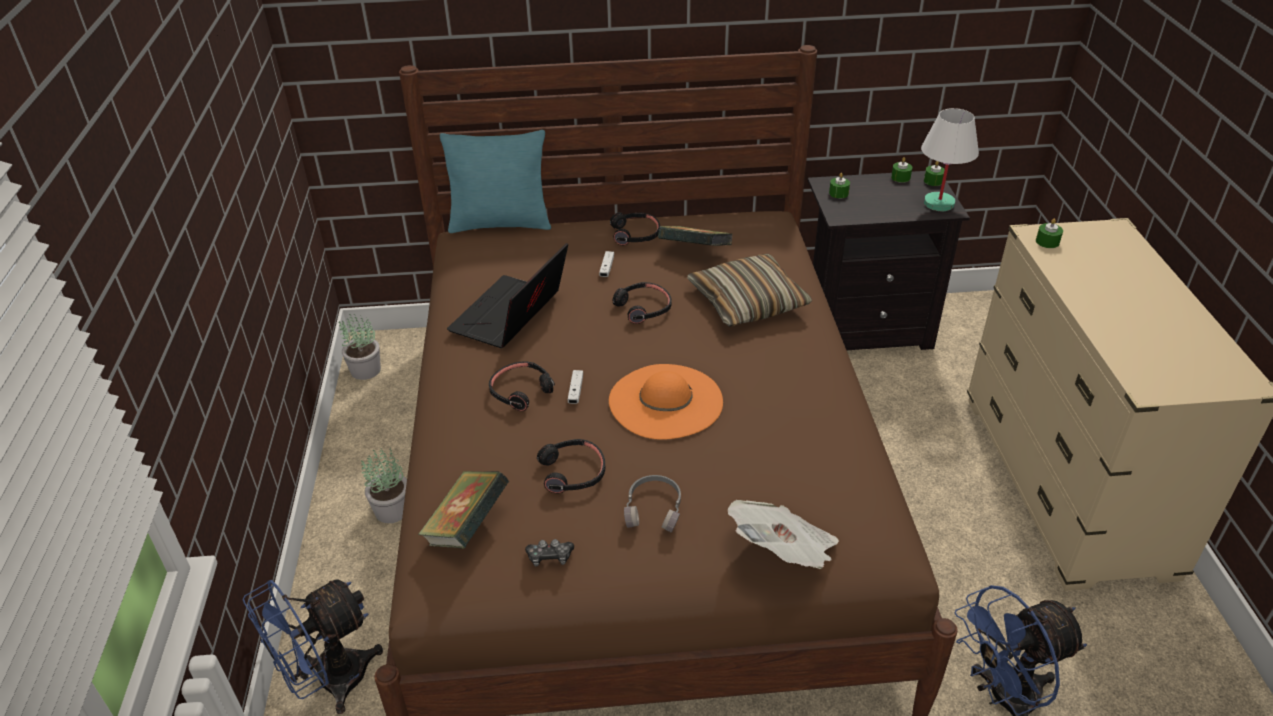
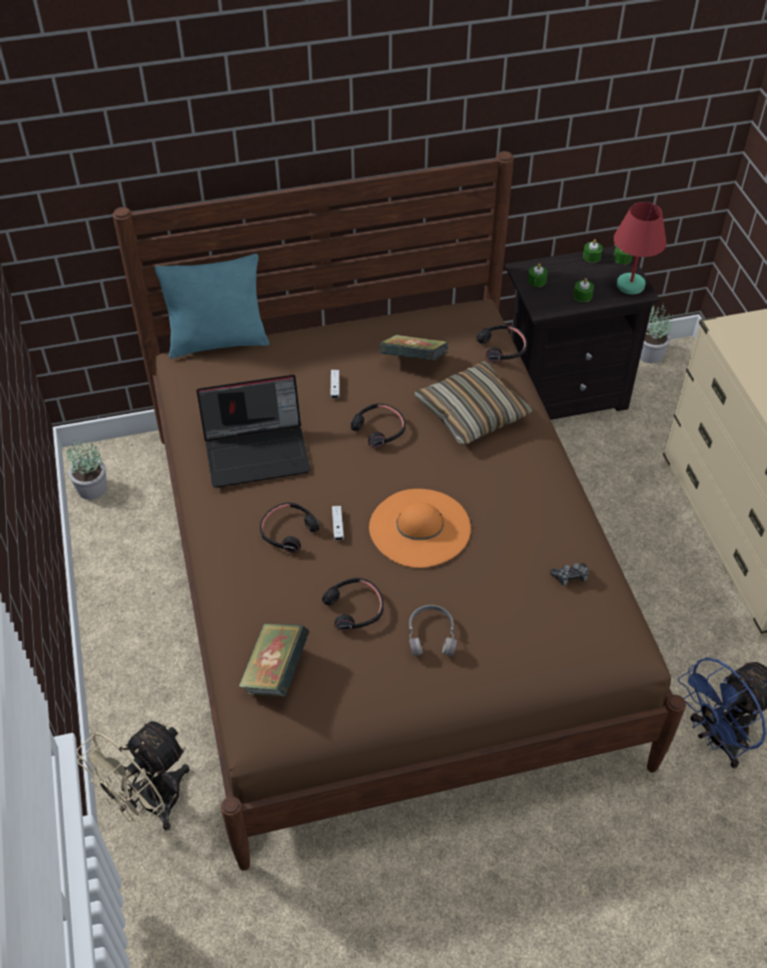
camera: 10 degrees left, 10 degrees up
(329, 683) = (149, 804): blue fan -> beige fan
(392, 509) = (159, 632): potted plant -> potted plant (649, 354)
(511, 316) = (258, 451): laptop -> laptop turned 120 degrees counterclockwise
(550, 557) = (353, 691): game controller -> game controller (570, 577)
(635, 234) = (353, 344): black headphones -> black headphones (502, 348)
(783, 552) = (545, 662): newspaper -> none
(938, 204) = (630, 285): white table lamp -> red table lamp
(1047, 242) = (734, 336): green candle -> green candle (582, 295)

